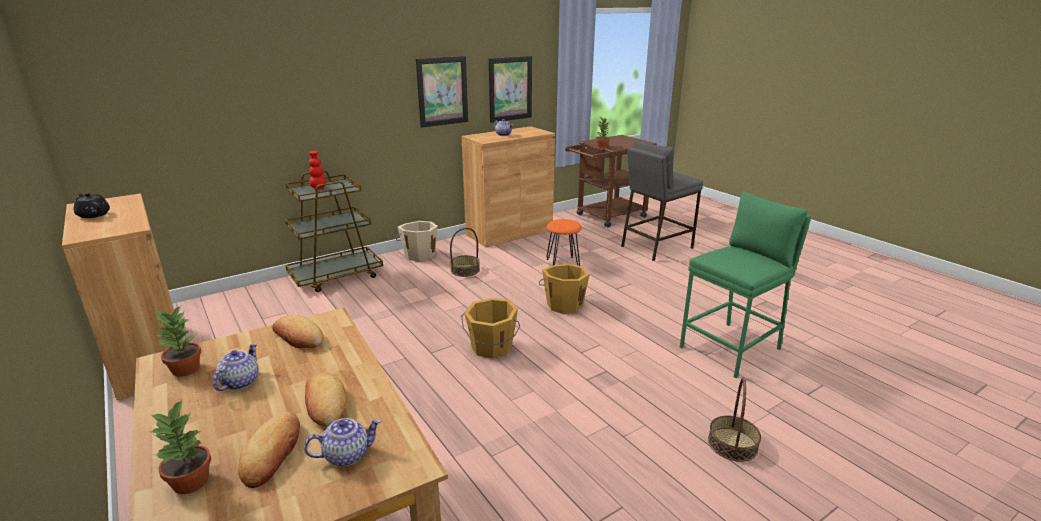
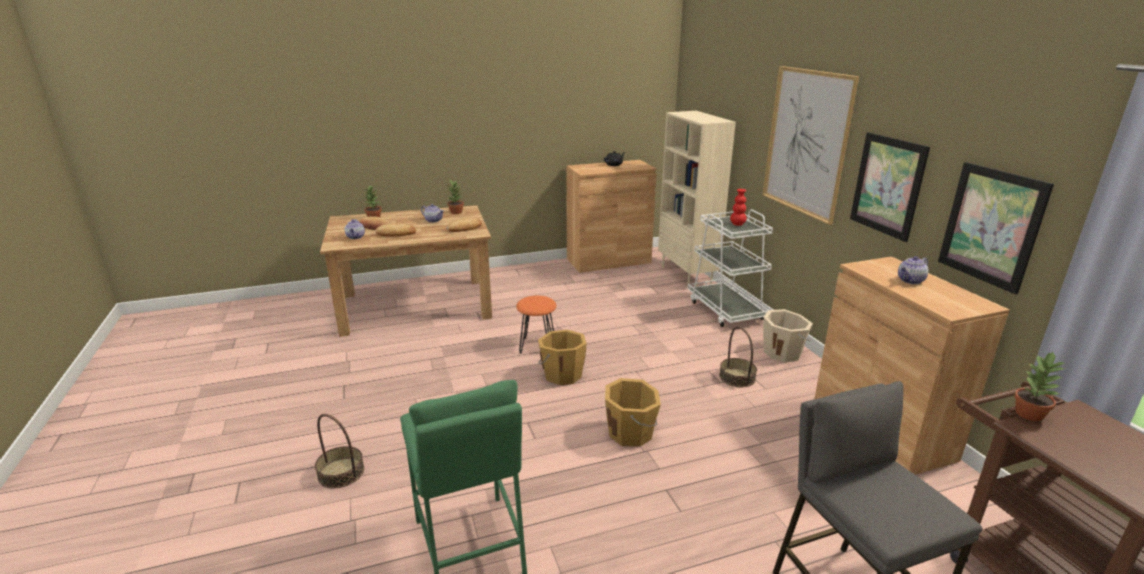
camera: 105 degrees right, 0 degrees up
(235, 298) = (687, 276): none -> beige bookcase
(336, 276) = (725, 310): brown cart -> white cart
(353, 85) = (806, 142): none -> picture
(562, 263) = (759, 458): orange stool -> orange stool (537, 345)

